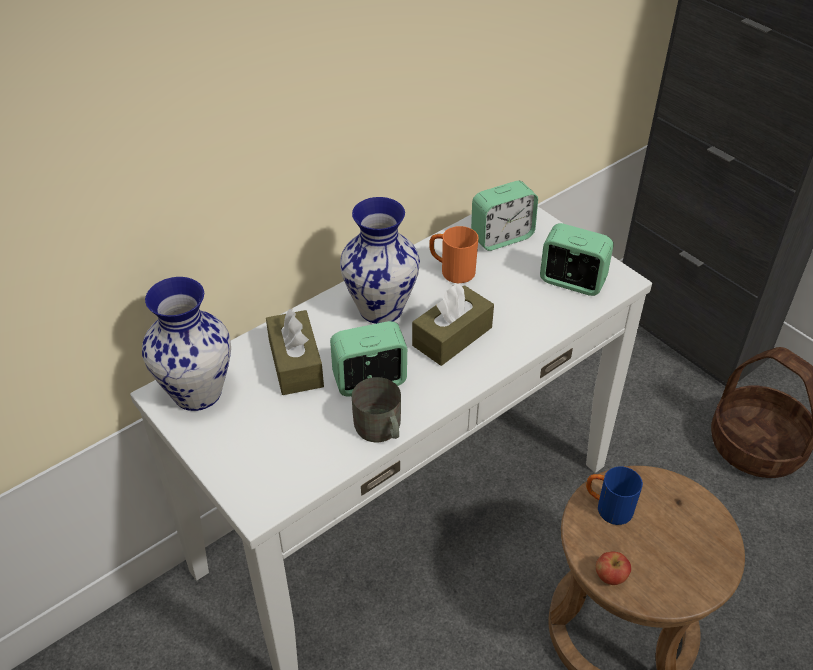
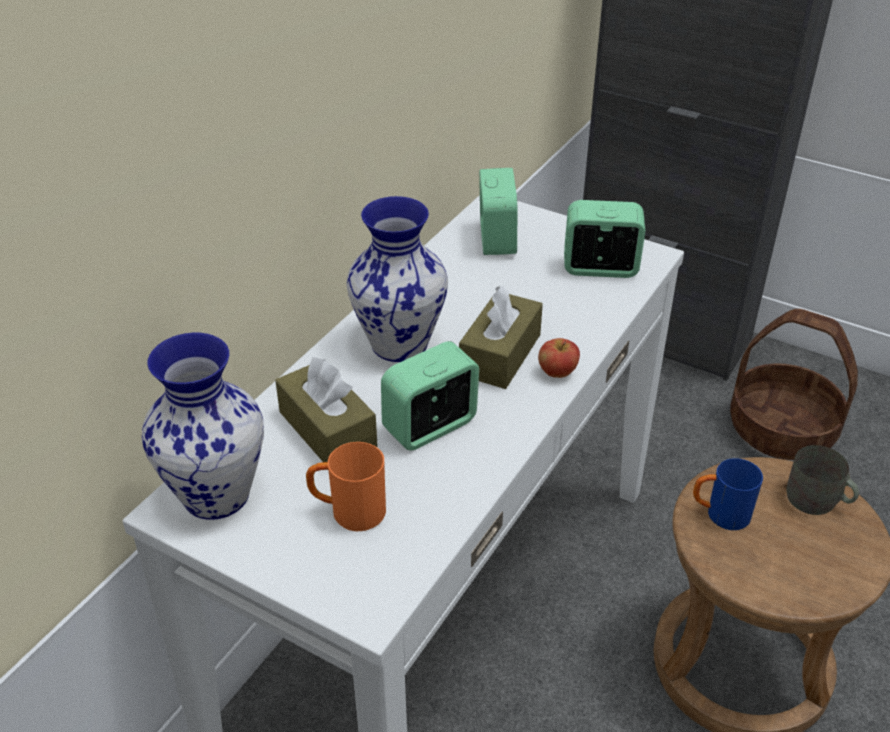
camera: 20 degrees left, 5 degrees down
(380, 430) = (473, 478): grey mug -> grey mug (817, 501)
(451, 271) = (460, 286): orange mug -> orange mug (348, 512)
(502, 237) = (496, 239): alarm clock -> alarm clock turned 45 degrees counterclockwise
(610, 576) = (762, 587): apple -> apple (557, 372)

